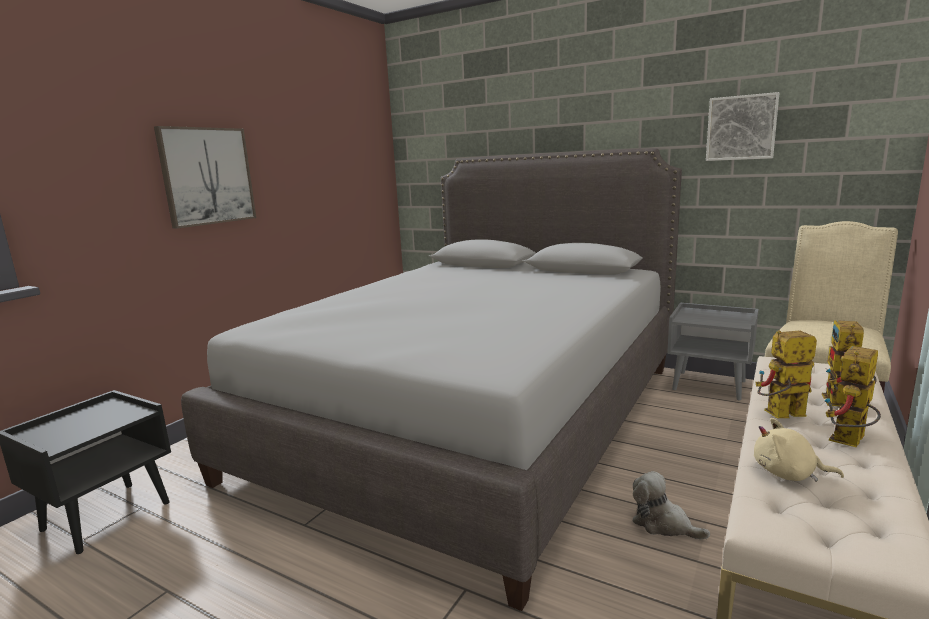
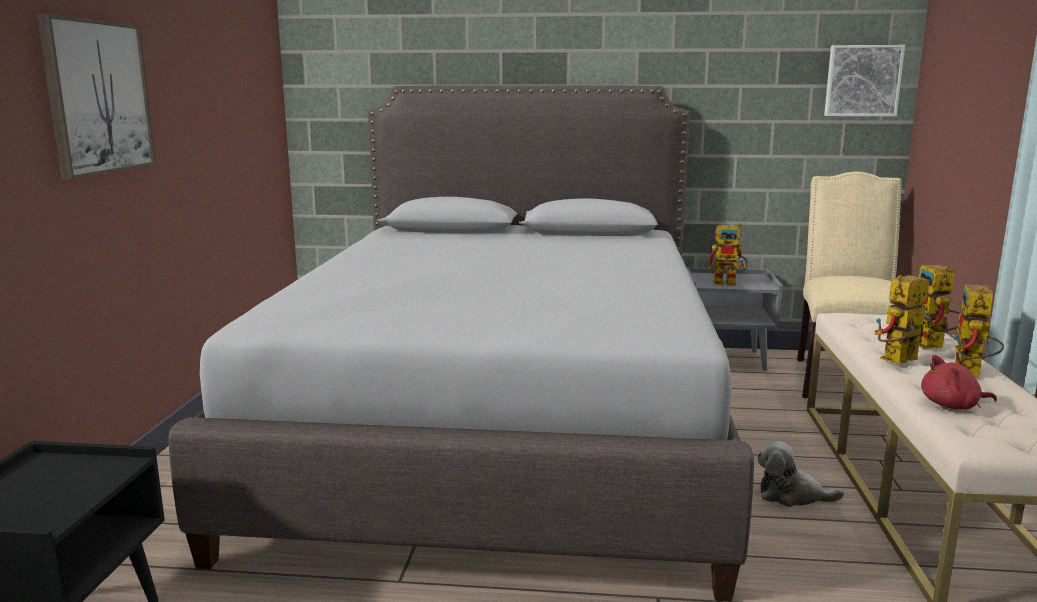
camera: 25 degrees left, 0 degrees up
(709, 319) = (729, 283): none -> toy robot
(741, 128) = (749, 68): picture -> picture (862, 81)
(788, 474) = (952, 406): beige plush toy -> red plush toy

